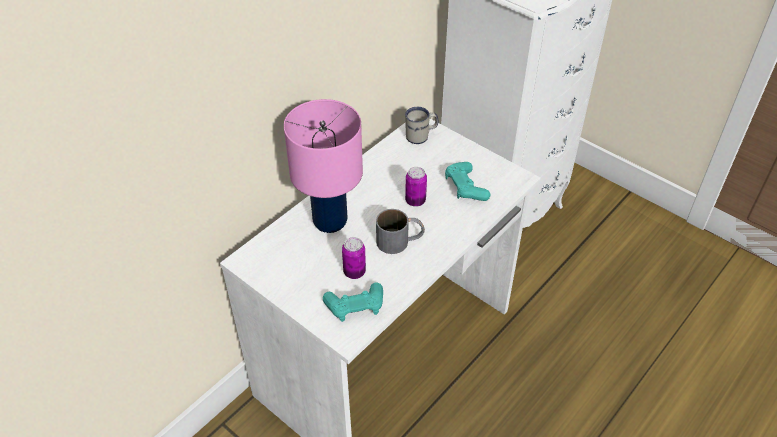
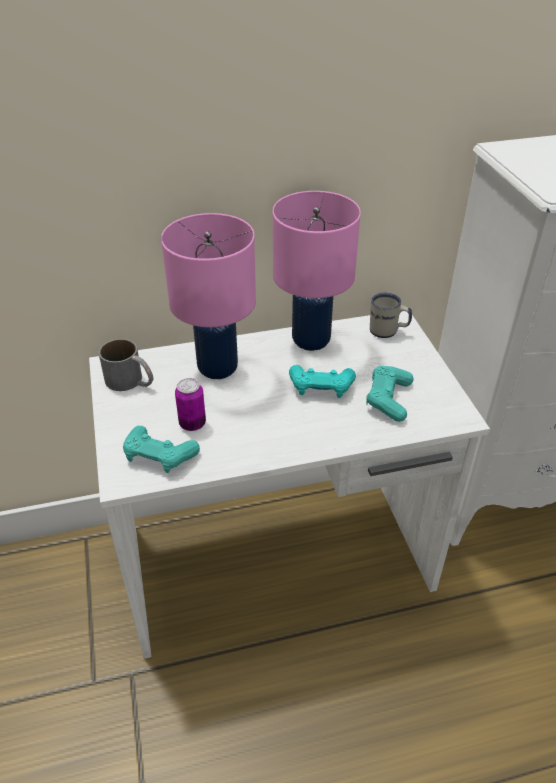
camera: 35 degrees right, 5 degrees down
(376, 169) = (311, 342): none -> pink table lamp
(400, 241) = (266, 417): grey mug -> grey mug (131, 382)
(415, 201) = (321, 387): can -> turquoise game controller

